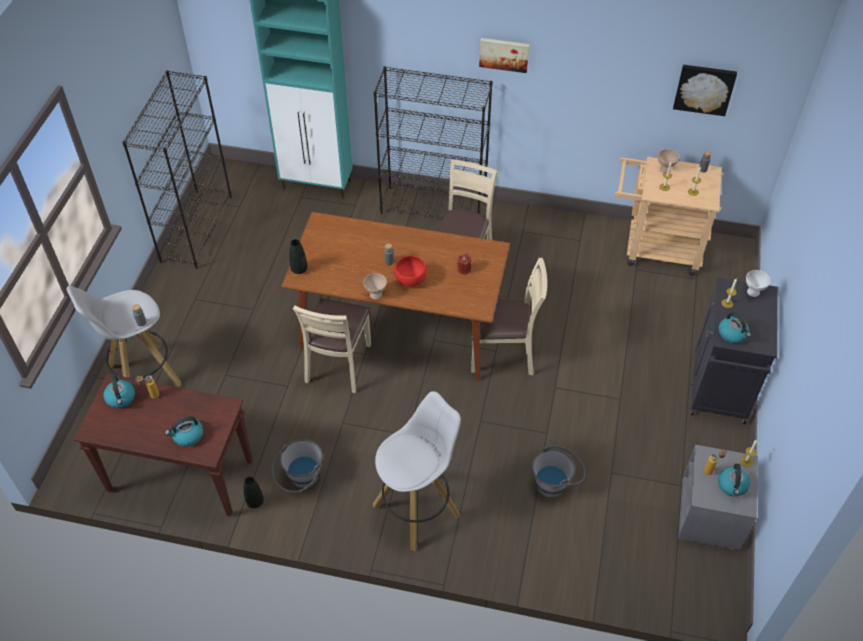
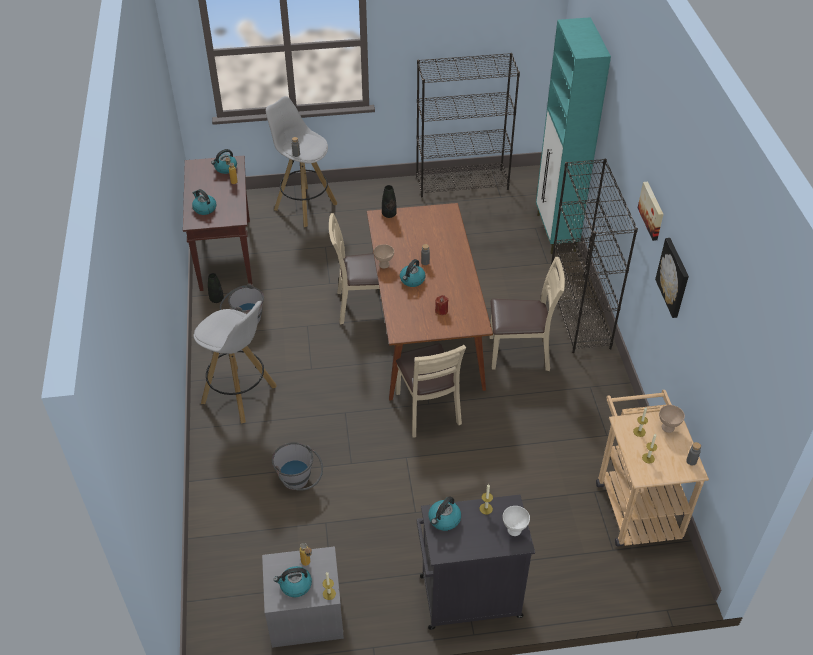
camera: 70 degrees right, 5 degrees down
(410, 279) = (412, 280): red bowl -> kettle
(704, 89) = (725, 376): picture -> picture (674, 277)

